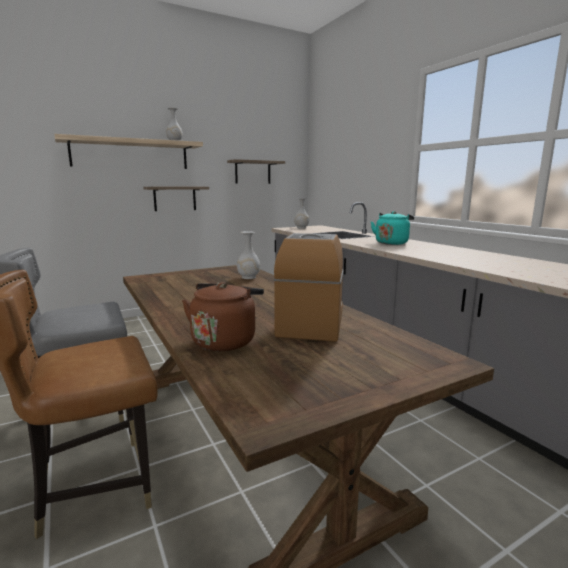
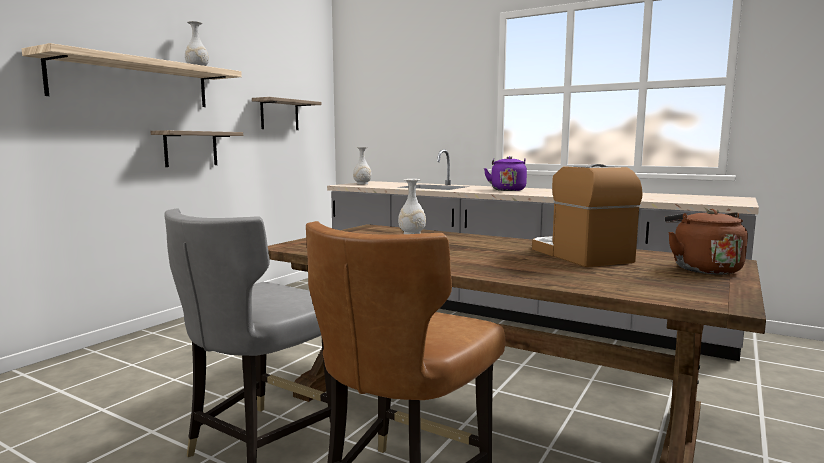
camera: 30 degrees left, 5 degrees down
(225, 340) = (556, 275): brown kettle -> brown kettle (702, 269)
(392, 243) = (507, 190): turquoise kettle -> purple kettle

